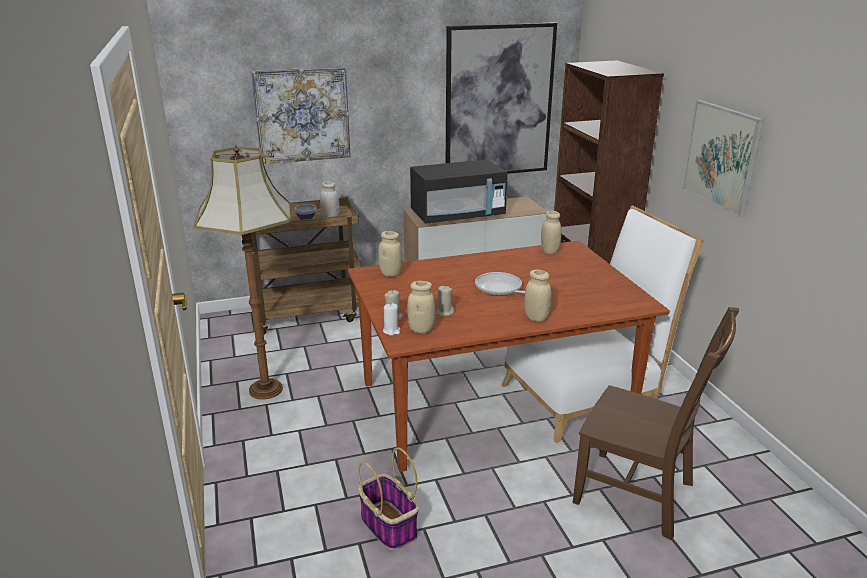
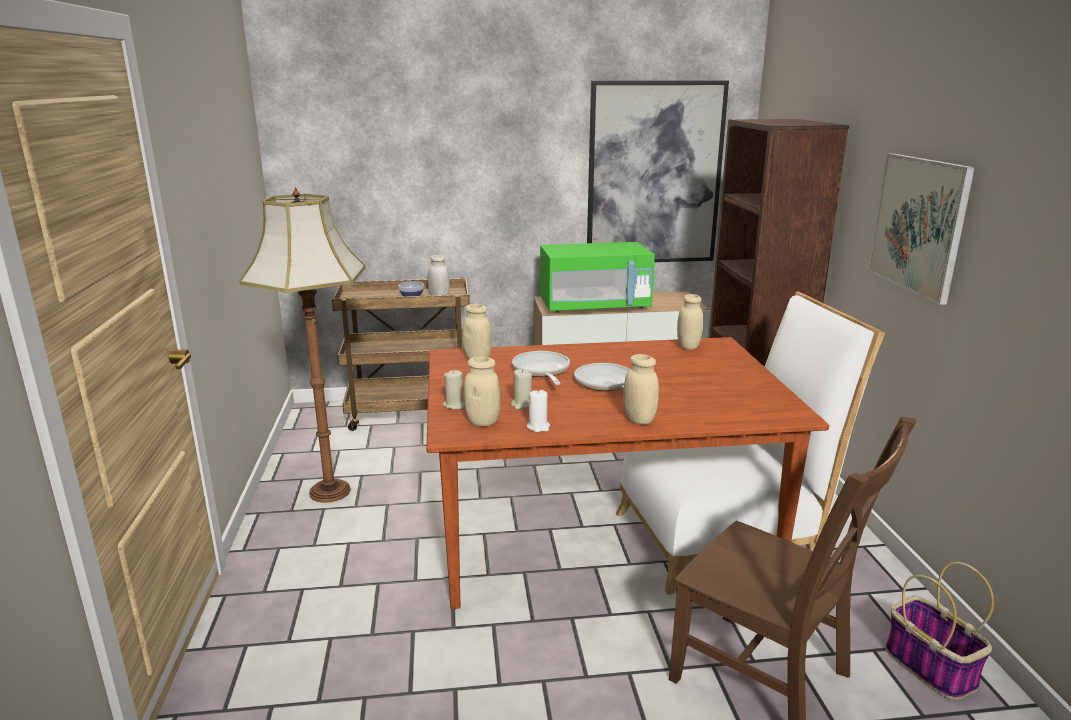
camera: 10 degrees right, 5 degrees down
(302, 115) = (417, 179): picture -> none
(388, 525) = (410, 679): basket -> basket (928, 666)
(391, 331) = (445, 420): white candle -> white candle (538, 427)
(446, 282) = (541, 371): none -> frying pan
(458, 216) = (594, 306): black microwave -> green microwave

